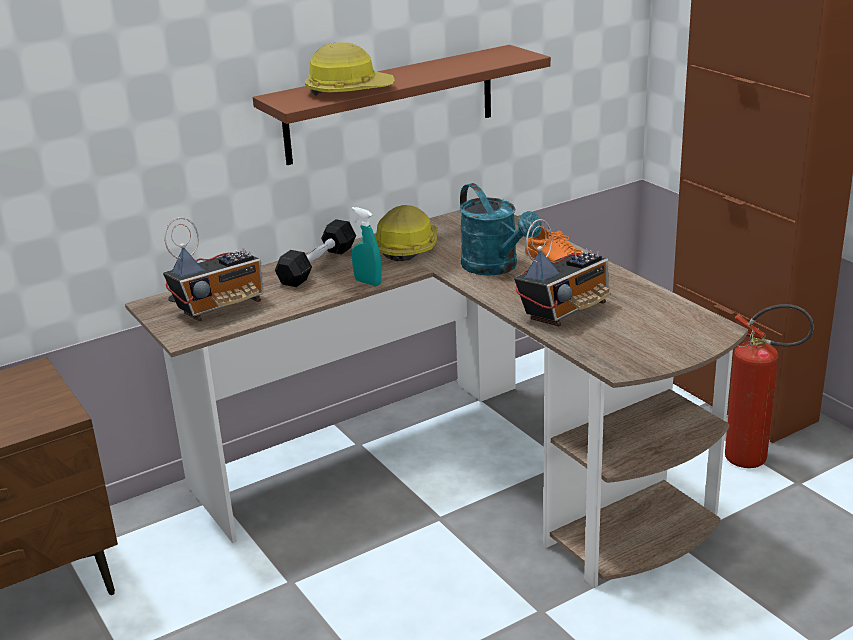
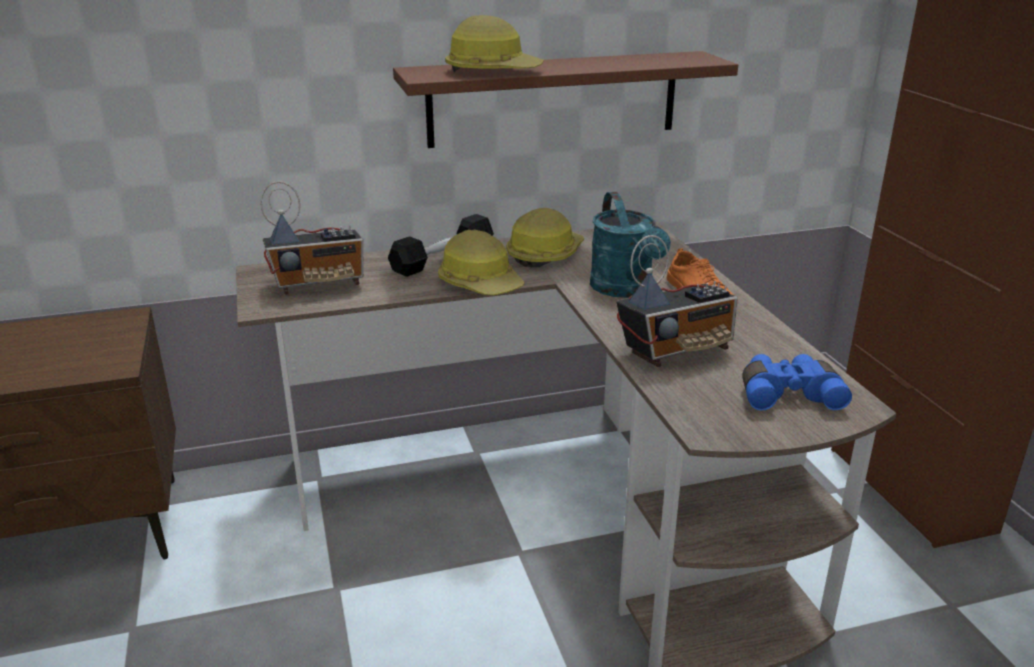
camera: 15 degrees right, 0 degrees up
(368, 282) = (481, 284): turquoise spray bottle -> hard hat
(665, 329) = (788, 394): none -> blue binoculars
(756, 461) = (906, 566): fire extinguisher -> none

